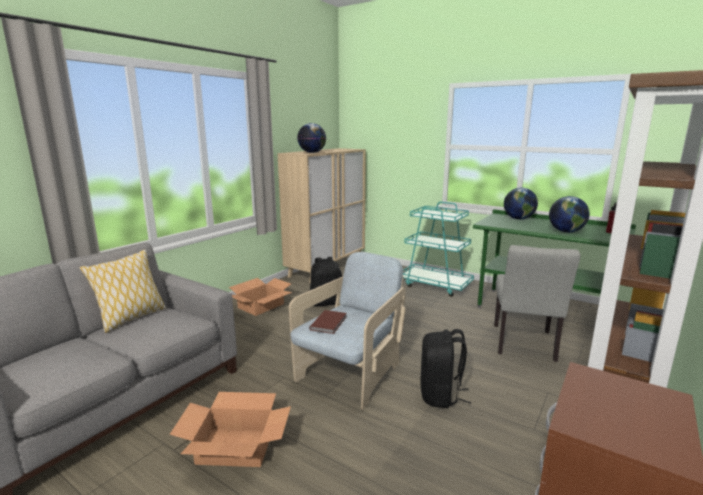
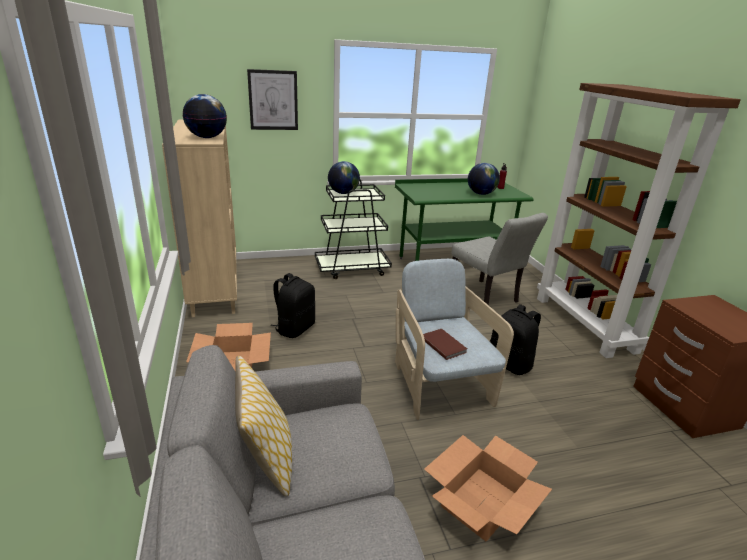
camera: 50 degrees left, 10 degrees up
(400, 135) = (273, 100): none -> picture
(435, 285) = (352, 269): turquoise cart -> black cart
(518, 219) = (427, 186): globe -> globe (343, 193)

